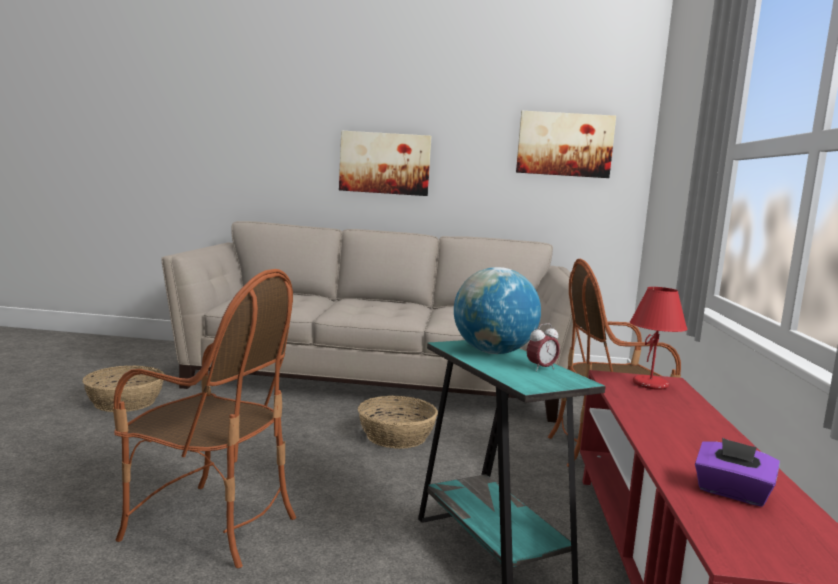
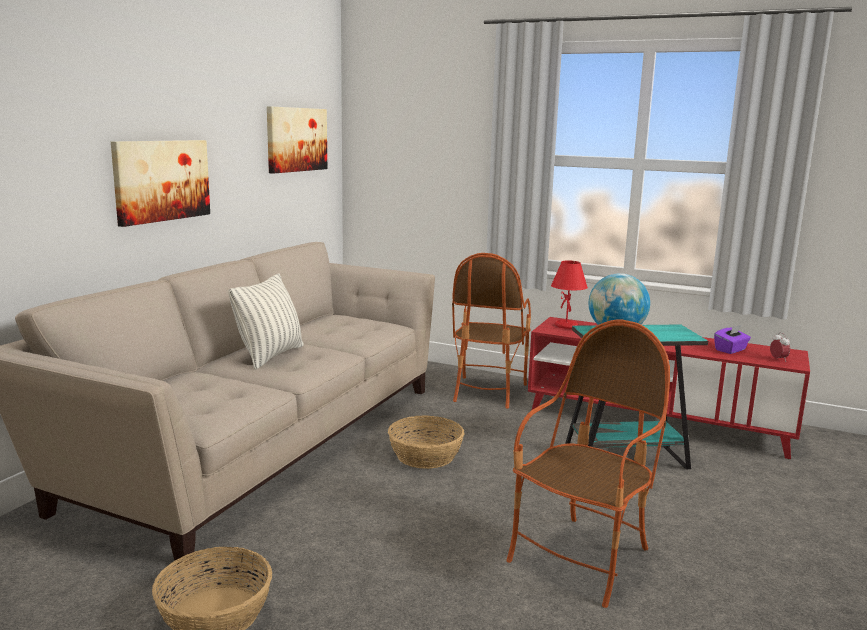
camera: 70 degrees left, 5 degrees up
(374, 305) = (270, 356): none -> pillow
(541, 368) = (653, 329): alarm clock -> alarm clock (778, 359)

